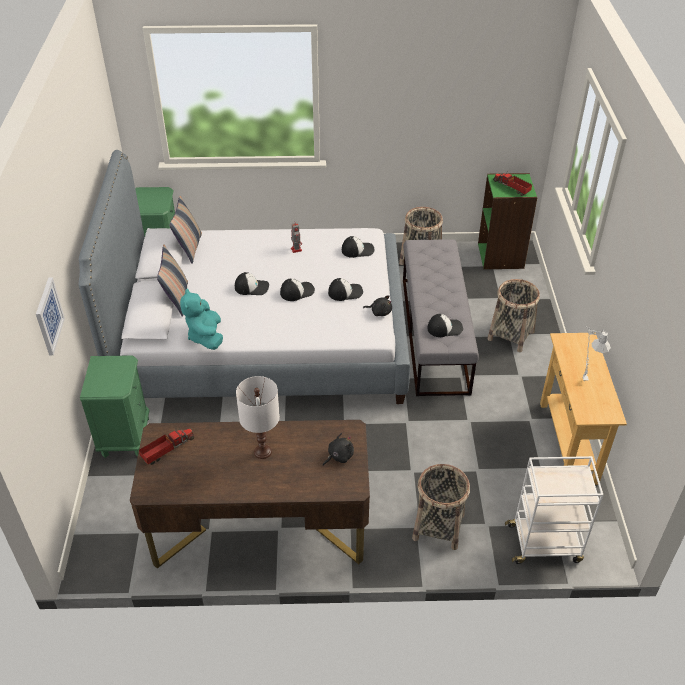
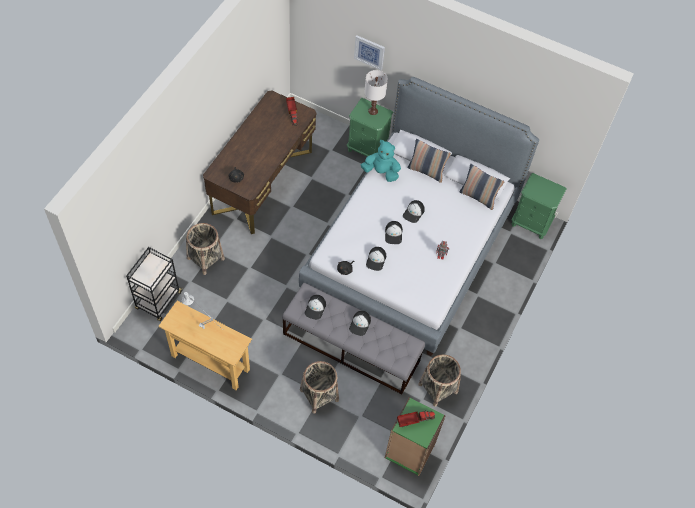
camera: 115 degrees right, 15 degrees up
(263, 452) = (262, 149): white table lamp -> white table lamp (372, 111)
(358, 250) = (418, 291): cap -> cap (360, 324)
(545, 543) = (158, 301): white cart -> black cart

